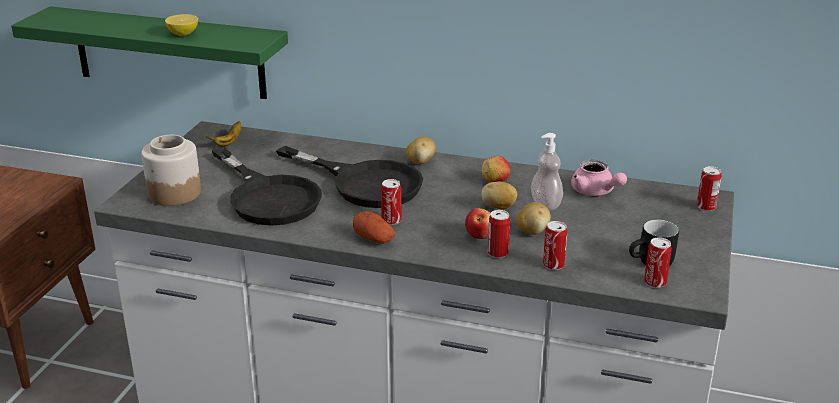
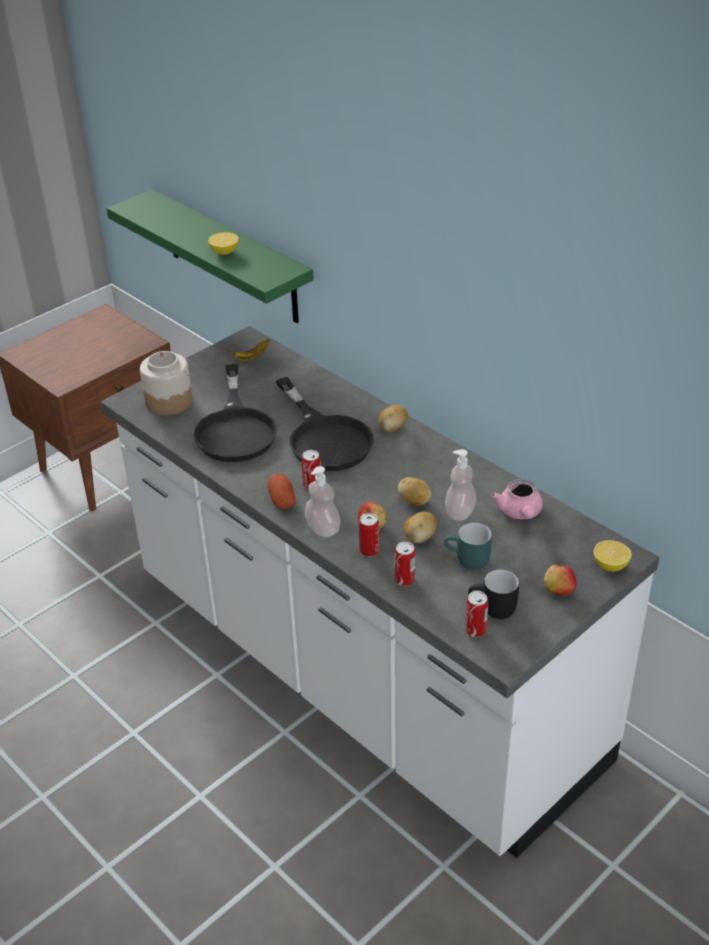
camera: 30 degrees right, 10 degrees up
(437, 249) = (323, 529): none -> soap dispenser
(495, 181) = (439, 470): apple -> apple (558, 590)
(591, 236) = (467, 561): none -> turquoise mug
(706, 207) = (610, 565): can -> lemon

